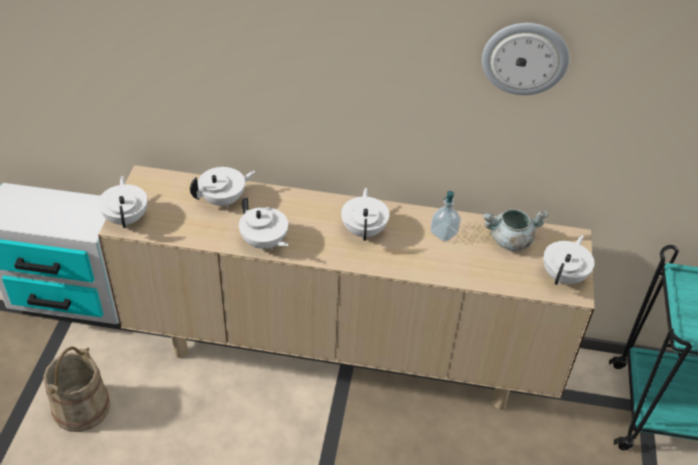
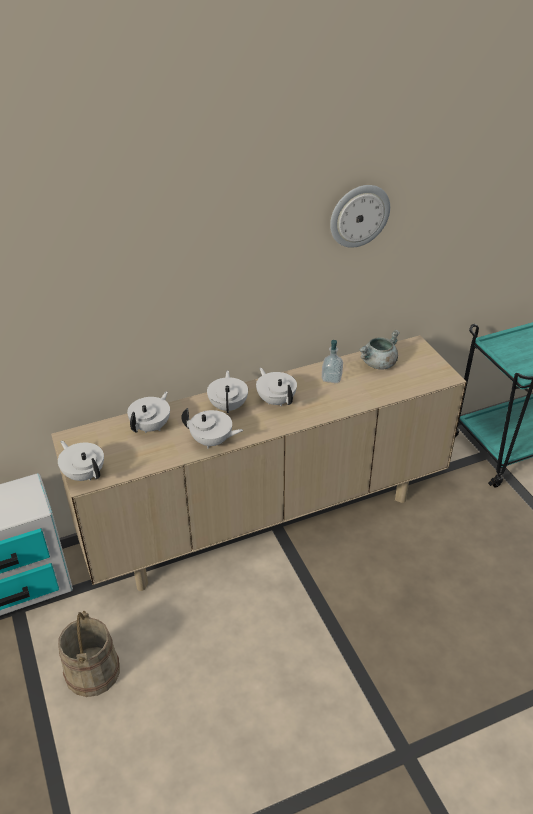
camera: 30 degrees left, 5 degrees down
(564, 276) = (431, 370): white teapot -> white teapot (228, 406)

